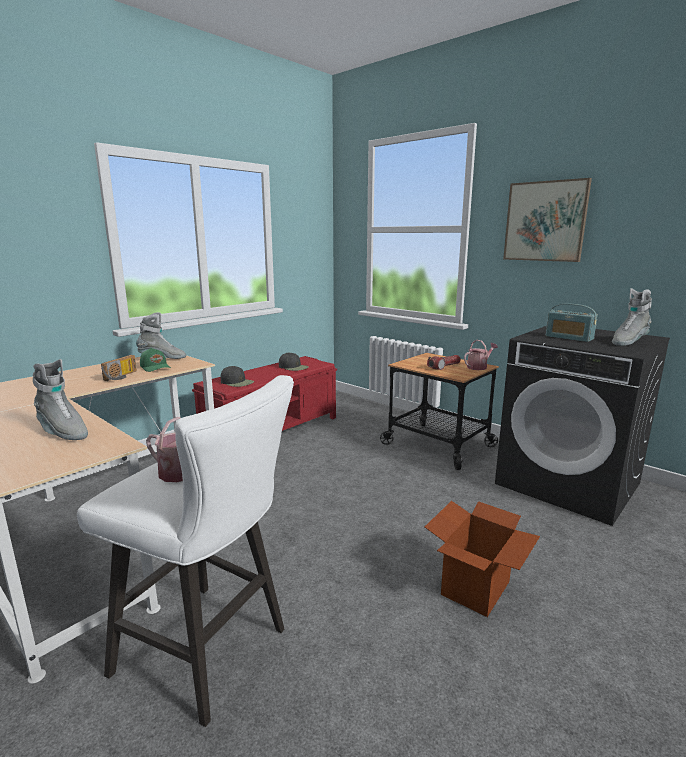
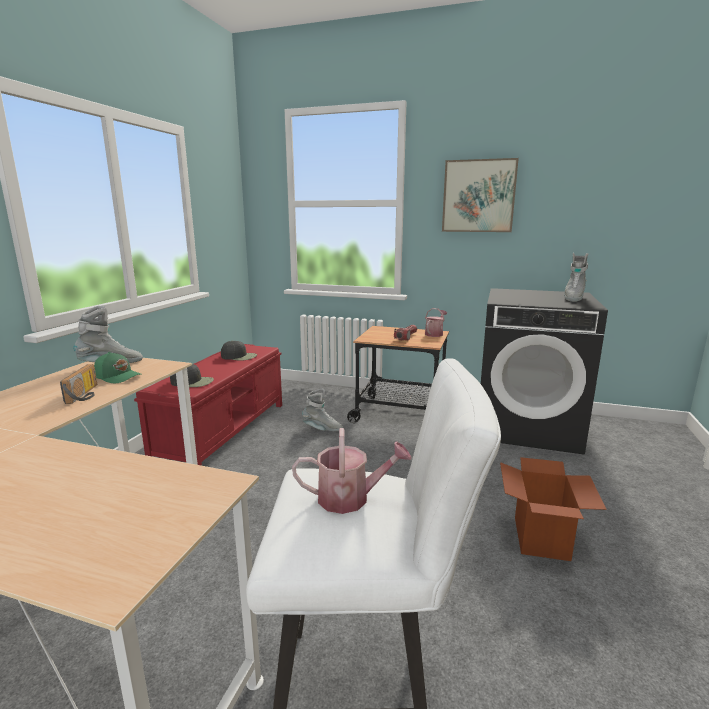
camera: 25 degrees left, 0 degrees up
(62, 432) = (108, 485): grey boot -> grey boot (322, 429)
(569, 338) = (528, 298): radio -> none

